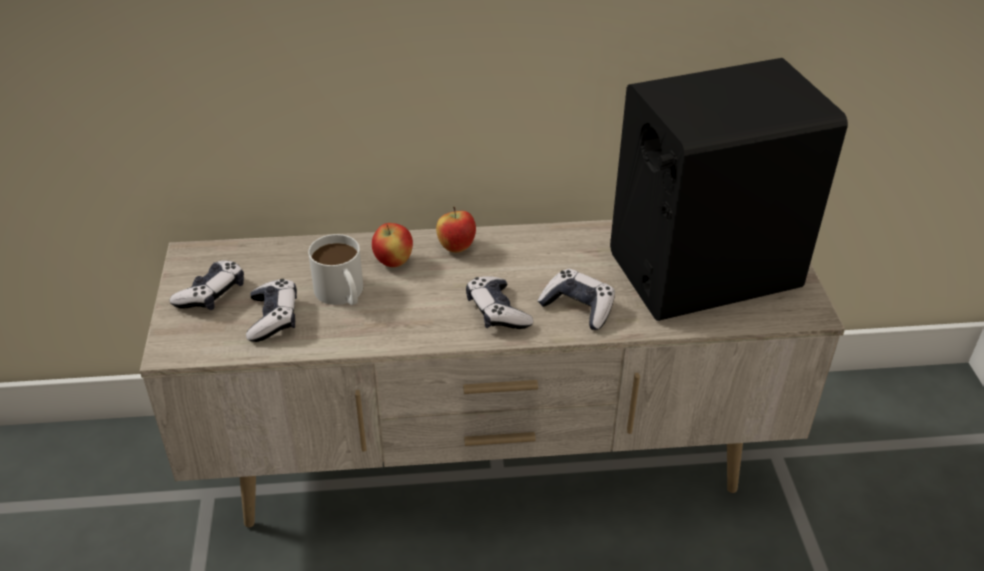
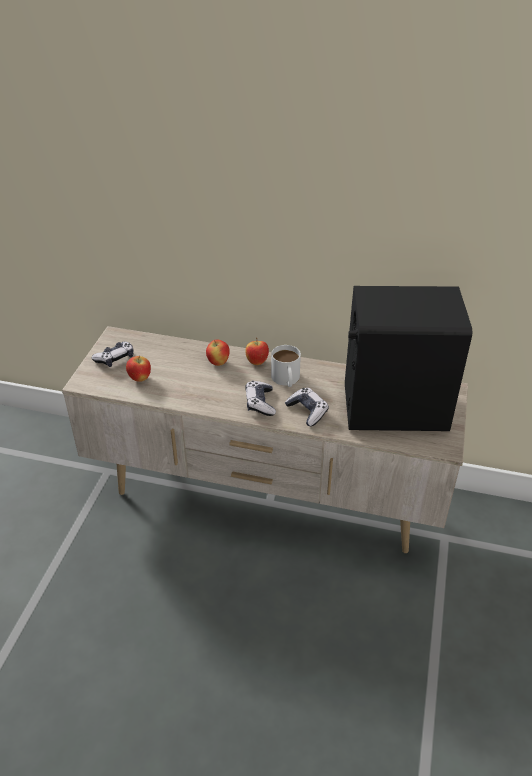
camera: 20 degrees right, 0 degrees up
(273, 318) = (140, 378): game controller -> apple
(342, 294) = (182, 374): white mug -> white mug (286, 380)

